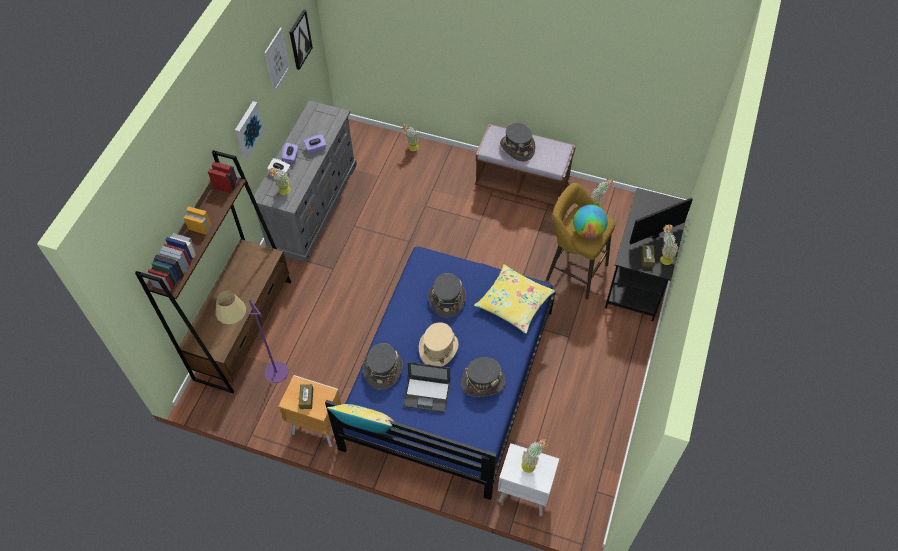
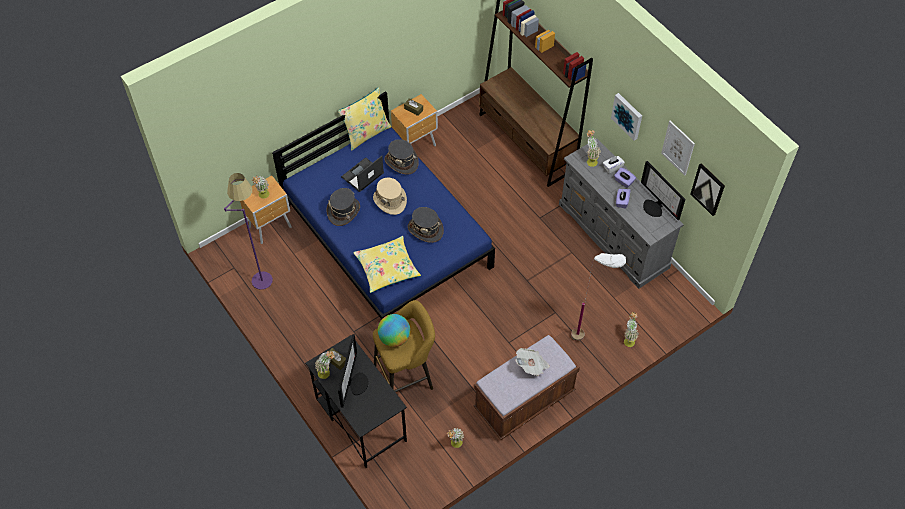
camera: 125 degrees right, 0 degrees up
(268, 380) = (473, 137): purple floor lamp -> purple floor lamp (260, 272)
(305, 125) = (654, 207): none -> monitor
(430, 173) = (588, 337): none -> white floor lamp
(517, 148) = (532, 366): grey hat -> newspaper
(523, 493) = (271, 227): white nightstand -> brown nightstand

